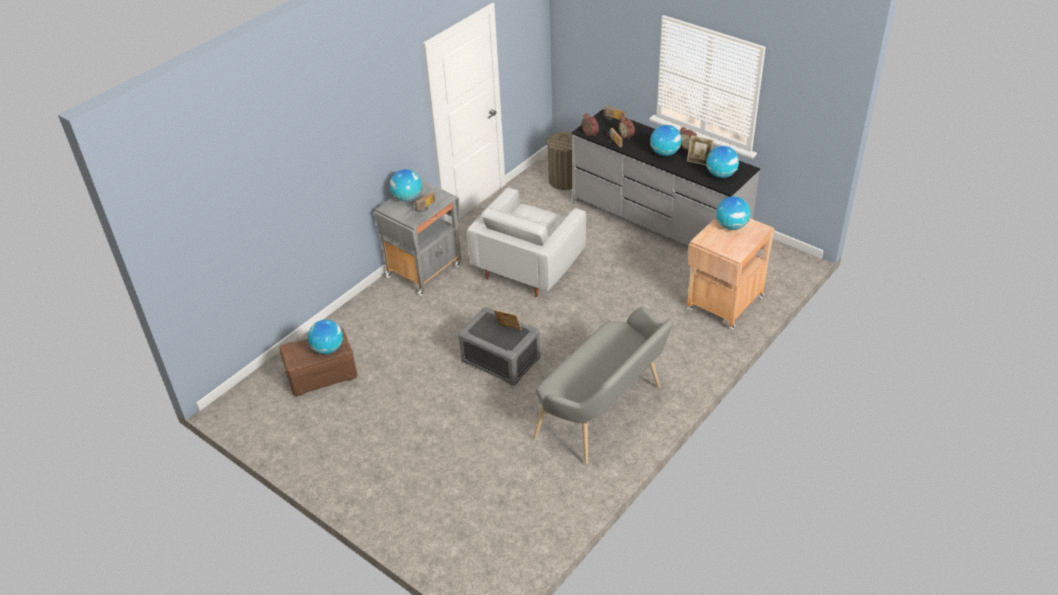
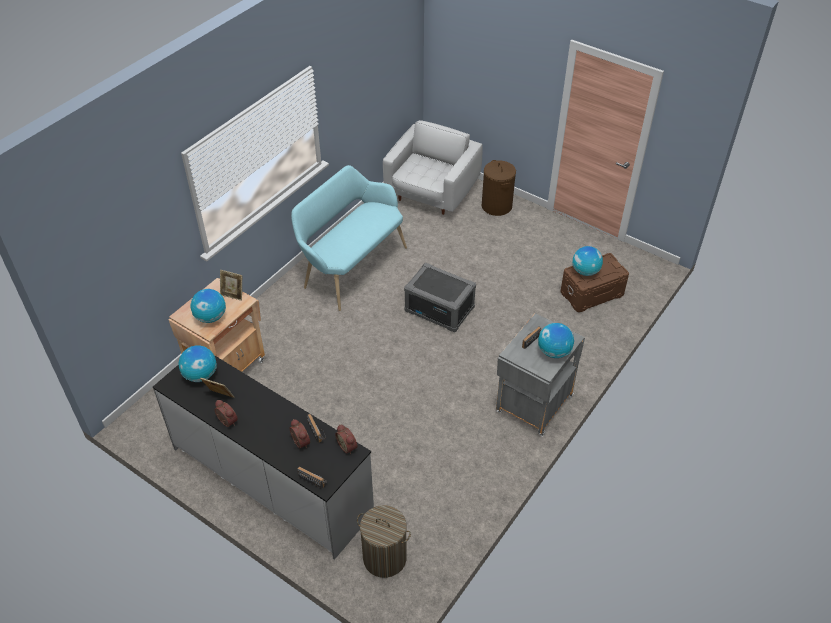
camera: 175 degrees right, 5 degrees up
(397, 506) = (497, 206): none -> brown laundry basket
(508, 329) = (431, 286): picture frame -> picture frame (233, 294)
(529, 265) = (421, 413): white armchair -> white armchair (432, 193)
(604, 414) = (351, 266): grey bench -> turquoise bench
(665, 153) = (257, 410): globe -> none

